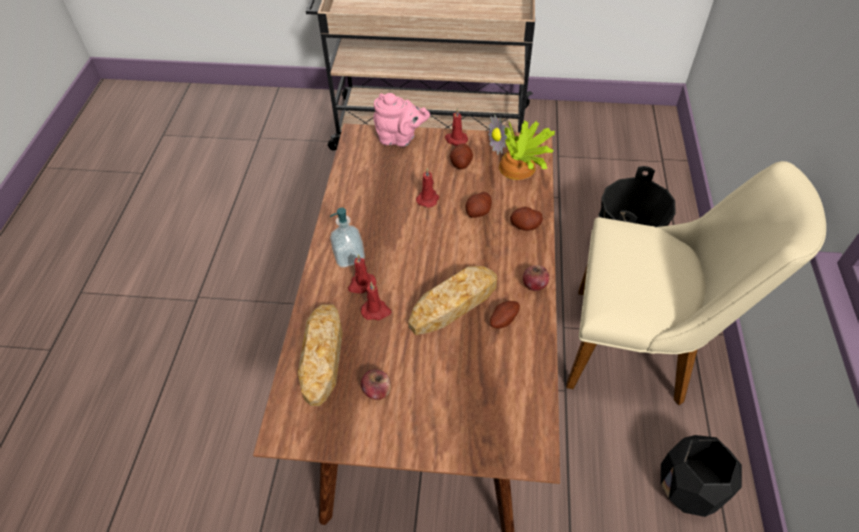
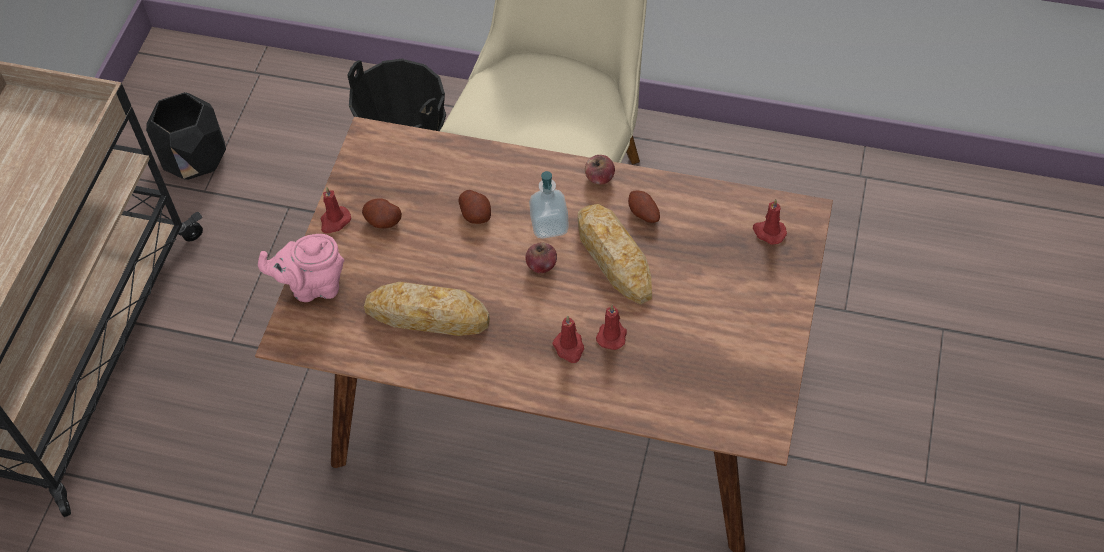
camera: 80 degrees left, 5 degrees up
(323, 355) = (667, 393): bread -> bread (427, 315)
(349, 257) = (522, 359): soap dispenser -> soap dispenser (549, 225)
(377, 390) = (720, 341): apple -> apple (541, 265)
(400, 139) = (313, 286): pink teapot -> pink teapot turned 120 degrees counterclockwise
(428, 198) = (440, 264): red candle -> red candle (768, 232)
(519, 167) = (408, 160): potted plant -> none
(525, 226) = (509, 171): potato -> none
(689, 489) = (737, 180): black planter -> black planter (196, 159)

